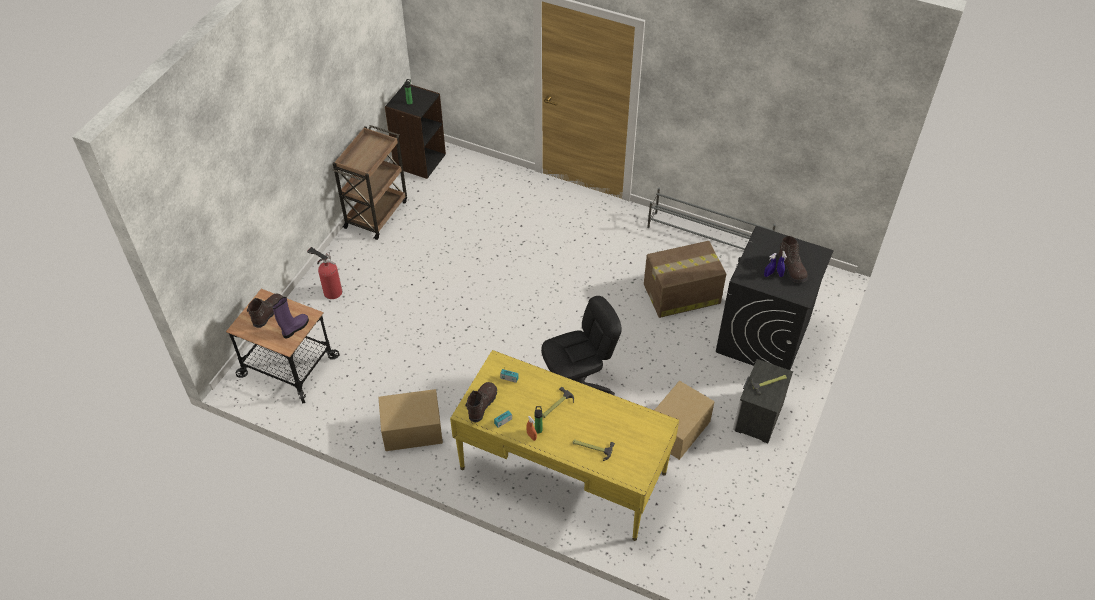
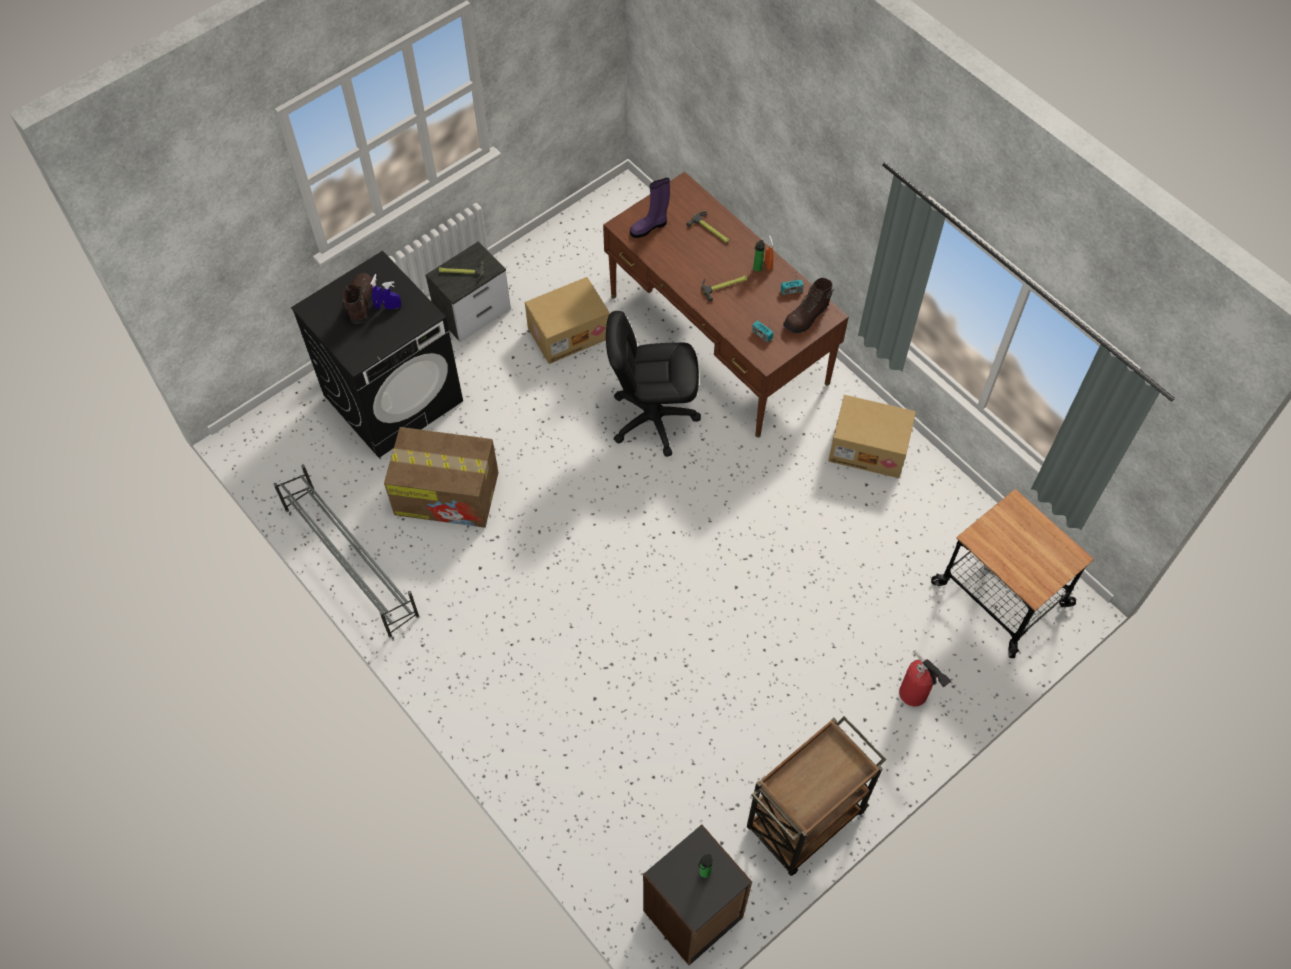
camera: 155 degrees left, 10 degrees up
(268, 313) = (1031, 563): brown boot -> none
(295, 328) = (1000, 526): purple boot -> purple boot (649, 227)
(563, 471) = (718, 338): yellow desk -> brown desk

